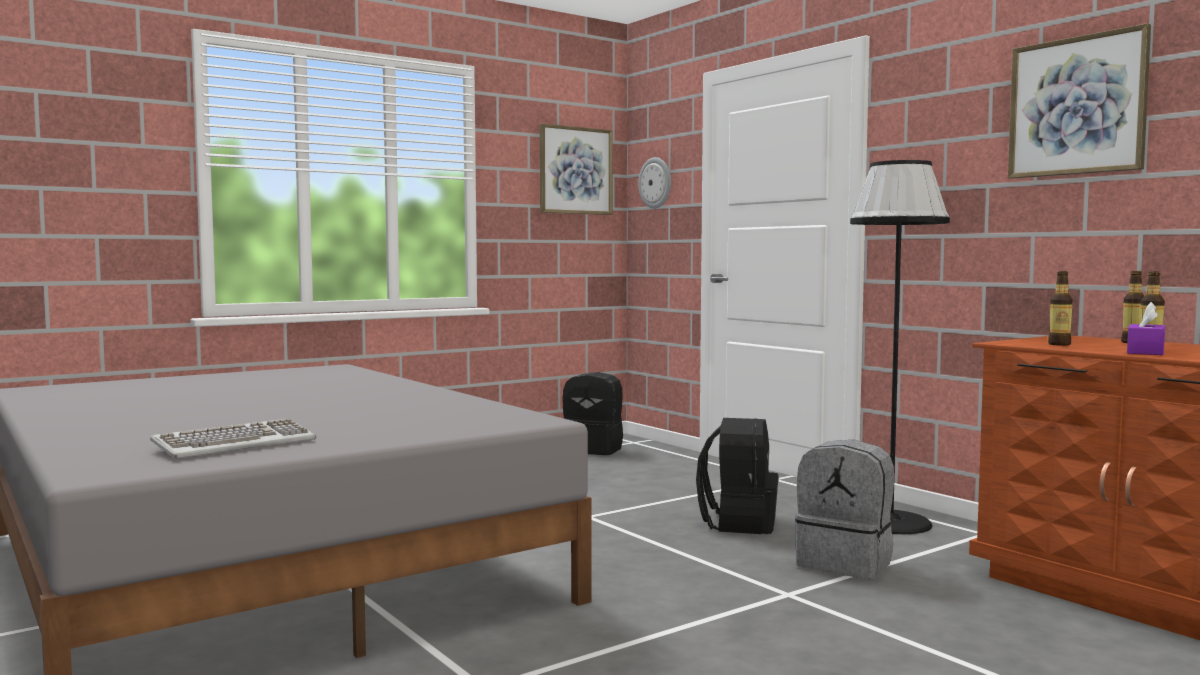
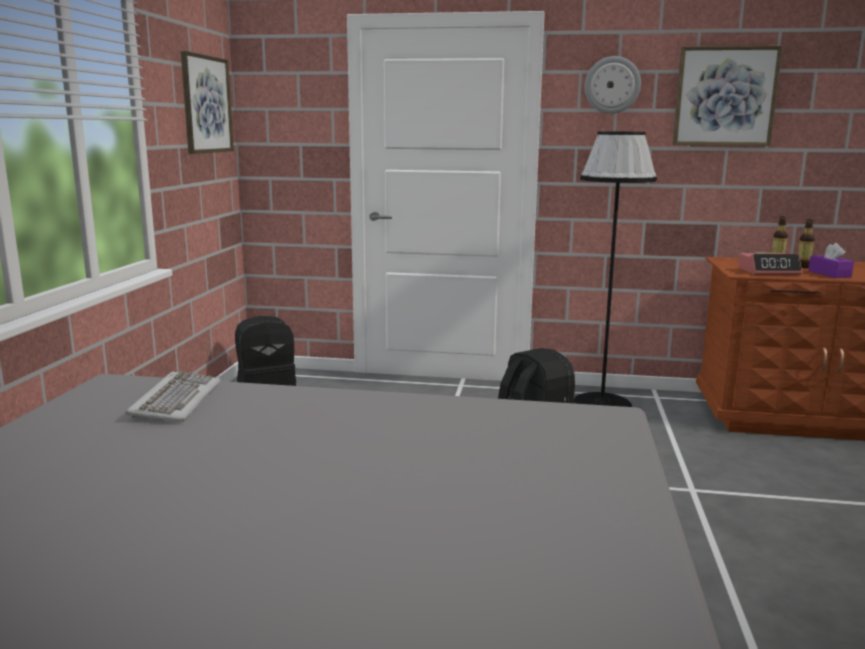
camera: 45 degrees left, 10 degrees up
(235, 445) = (563, 563): keyboard -> keyboard (175, 401)
(656, 183) = (282, 119): wall clock -> wall clock (612, 85)
(846, 563) = (658, 449): grey backpack -> none
(1059, 344) = (769, 271): bottle -> alarm clock

